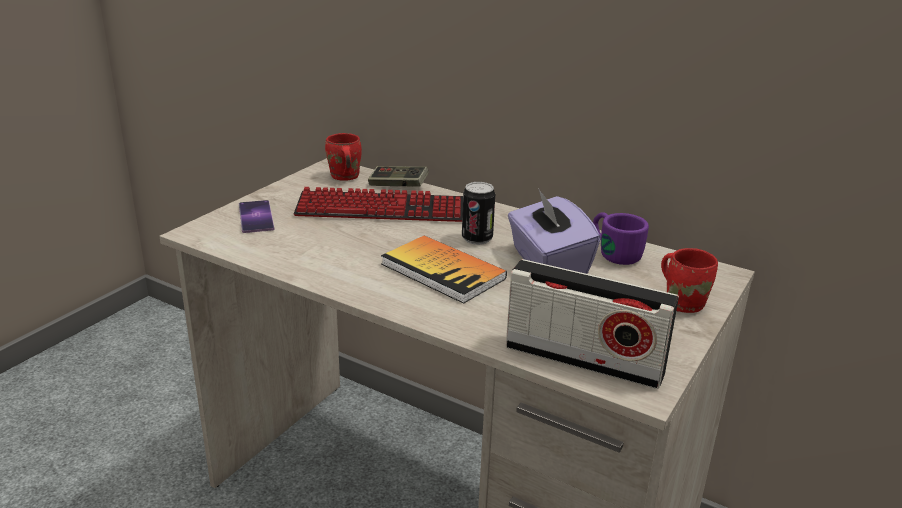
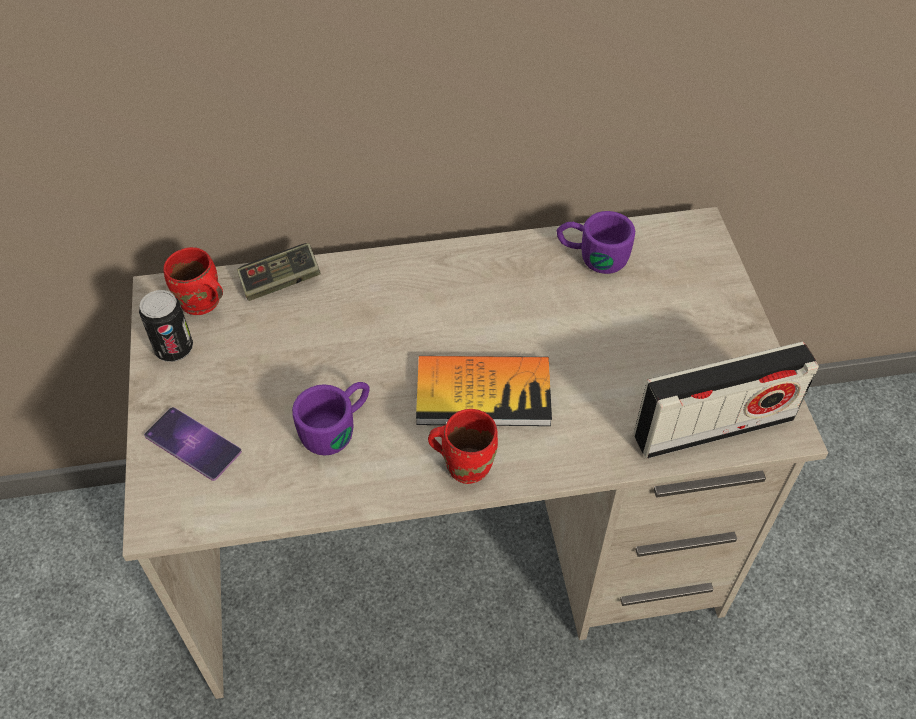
camera: 40 degrees left, 25 degrees up
(337, 245) = (338, 427): none -> purple mug
(380, 209) = (311, 336): keyboard -> none
(477, 239) = (458, 319): can -> can (174, 349)
(548, 263) = (557, 313): purple tissue box -> none
(684, 303) = (710, 292): red mug -> red mug (466, 463)

